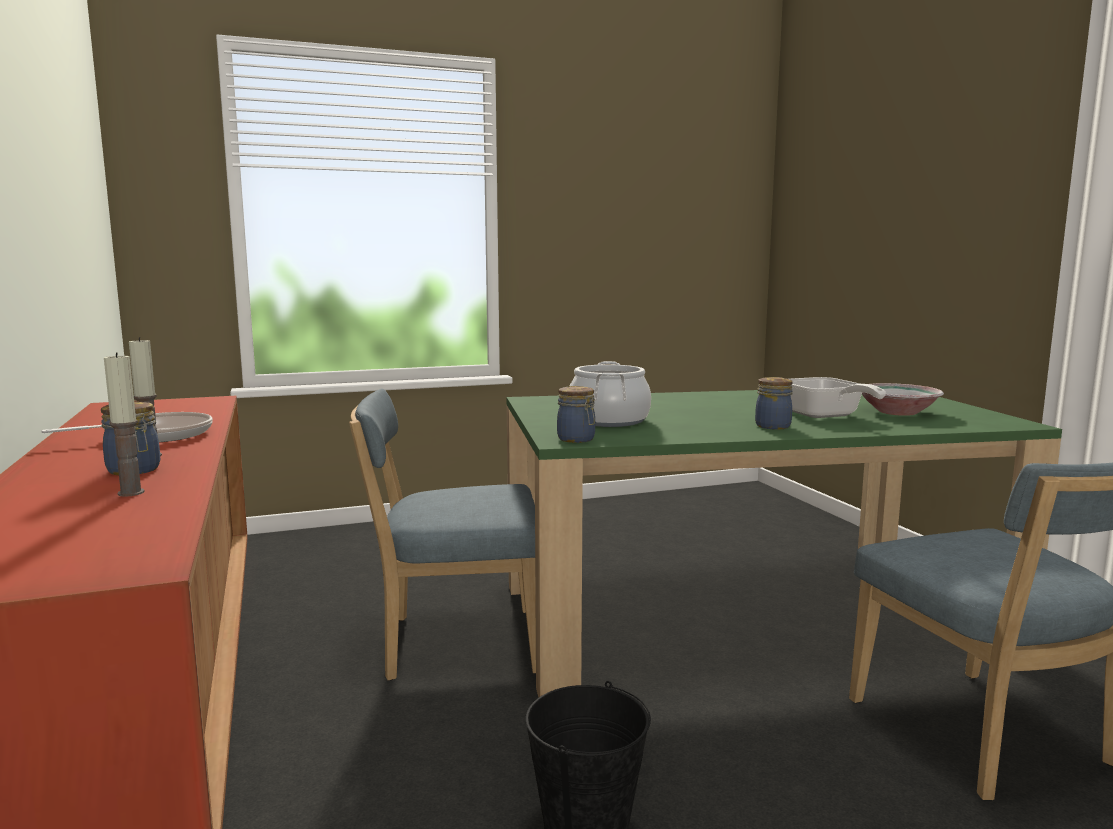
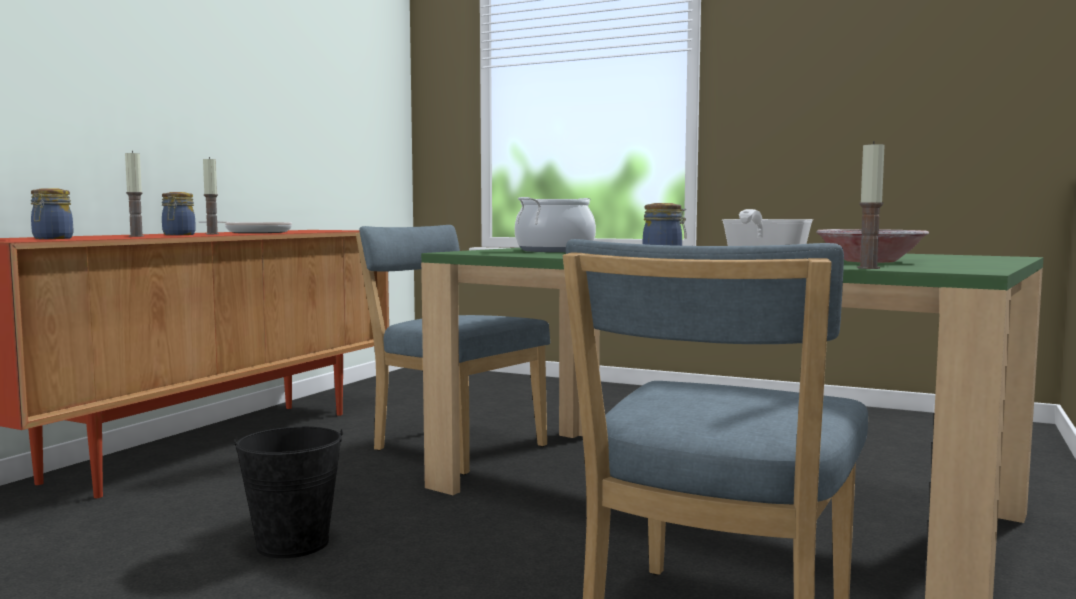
camera: 45 degrees right, 5 degrees down
(577, 439) = (470, 252): jar -> jar (51, 238)
(970, 428) = (868, 268): none -> candle

